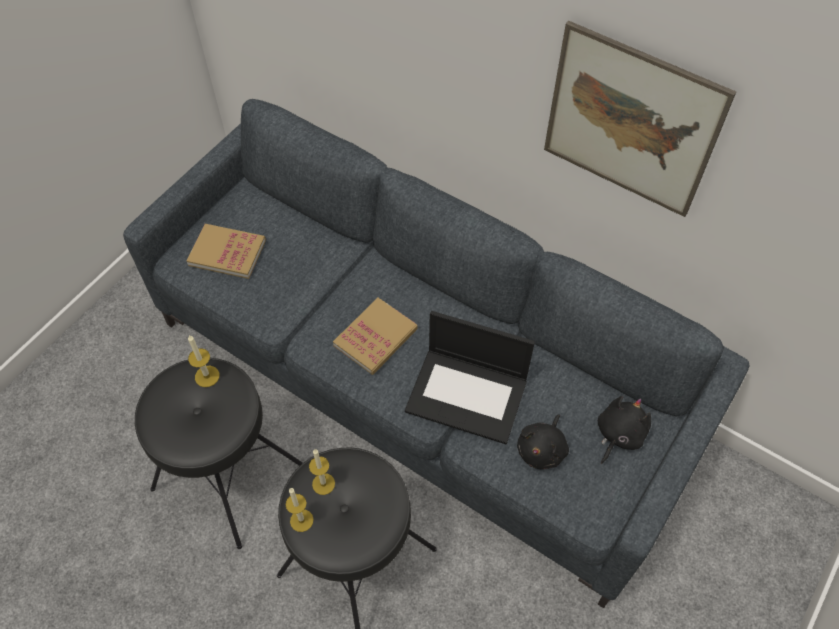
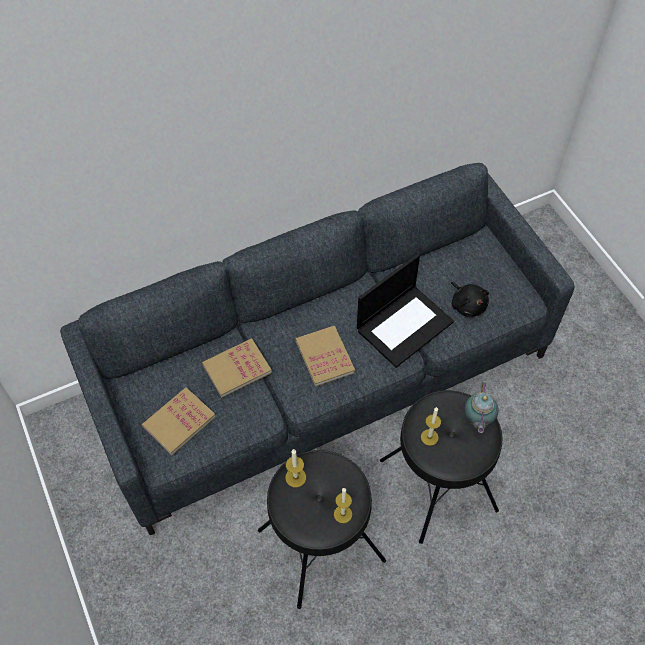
camera: 60 degrees left, 0 degrees up
(301, 520) = (449, 462): candle -> candle (343, 514)
(314, 268) = (237, 369): none -> book
(375, 526) = (477, 420): none -> teapot
(618, 435) = (480, 261): black plush toy -> none
(630, 122) = (369, 88): picture -> none

